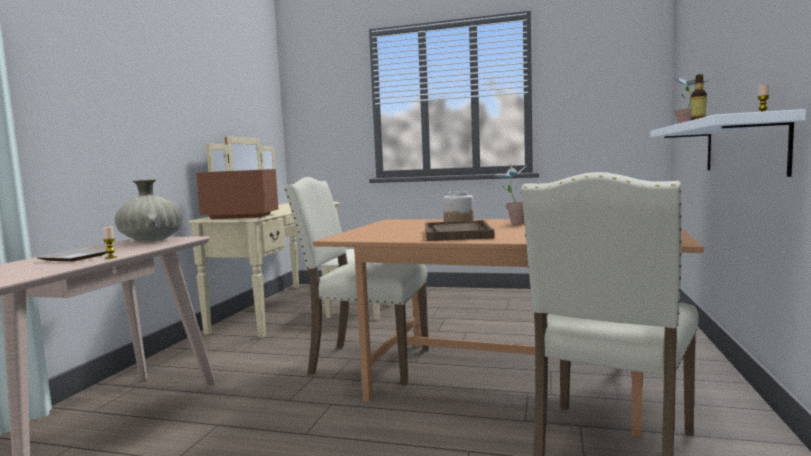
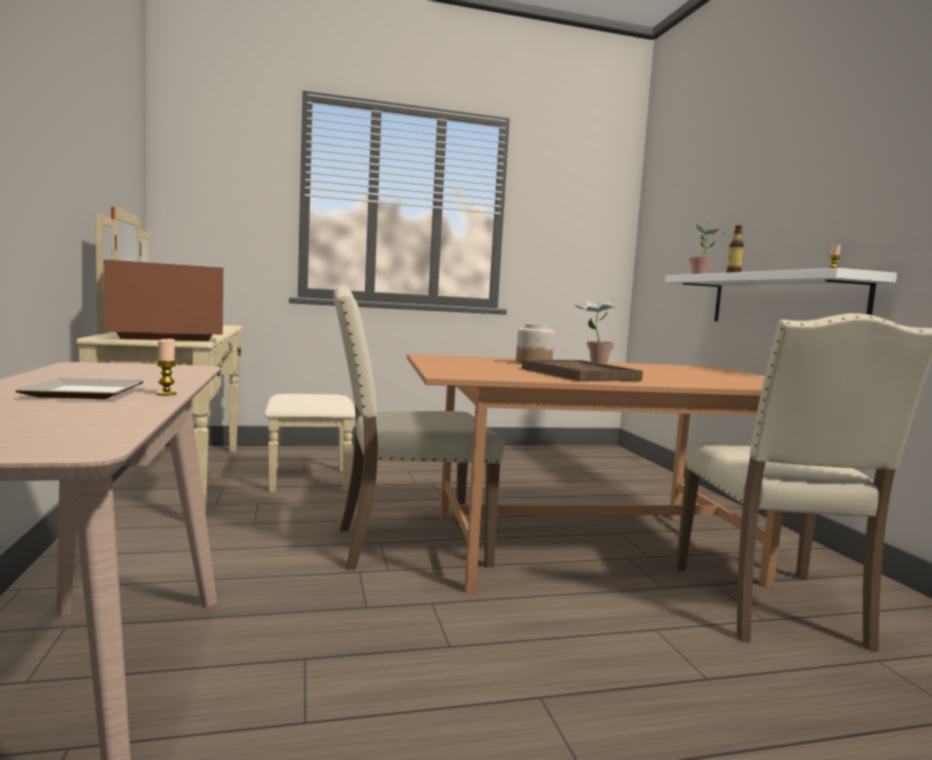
camera: 30 degrees left, 0 degrees up
(151, 240) = (124, 368): beige vase -> none

